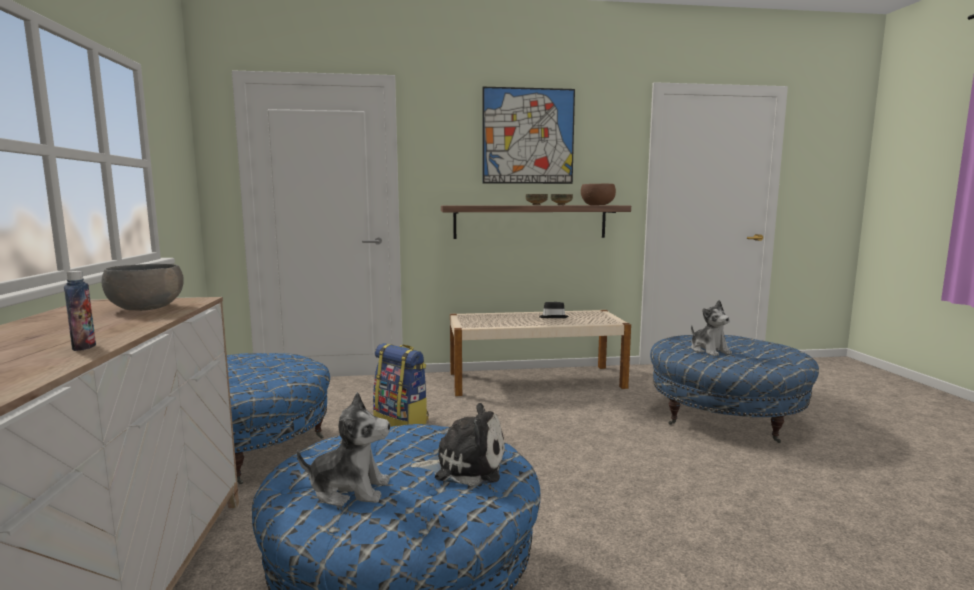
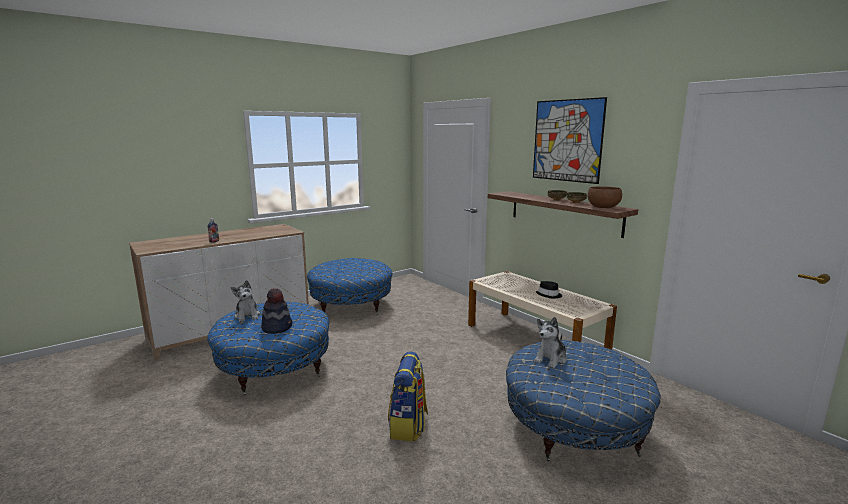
camera: 60 degrees right, 5 degrees up
(146, 308) = (272, 231): grey bowl -> none
(402, 421) = (416, 323): backpack -> backpack (408, 426)
(465, 465) = (277, 327): plush toy -> hat

